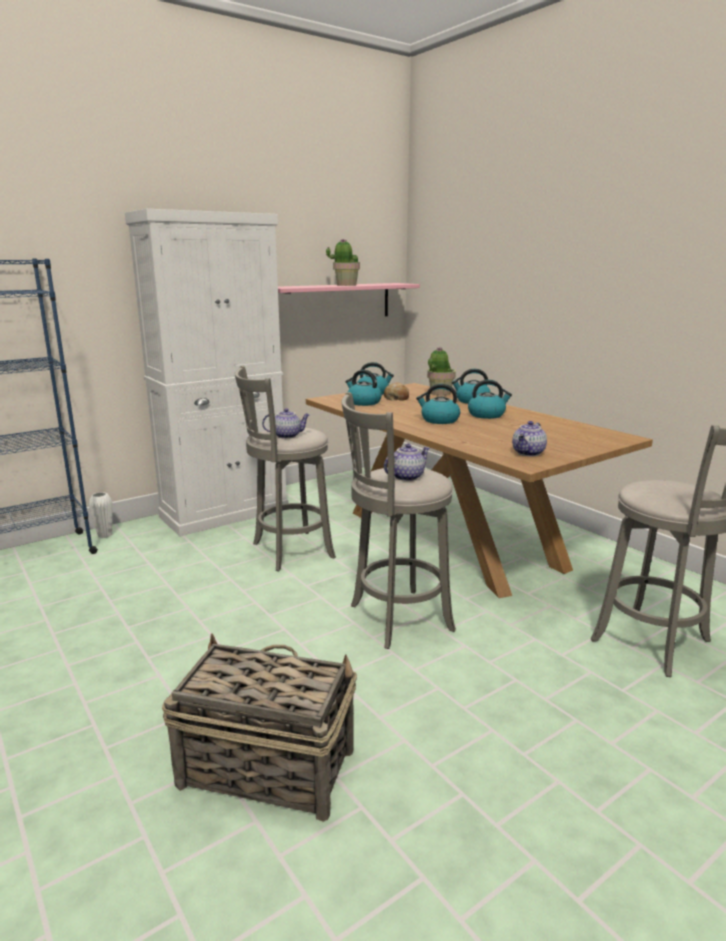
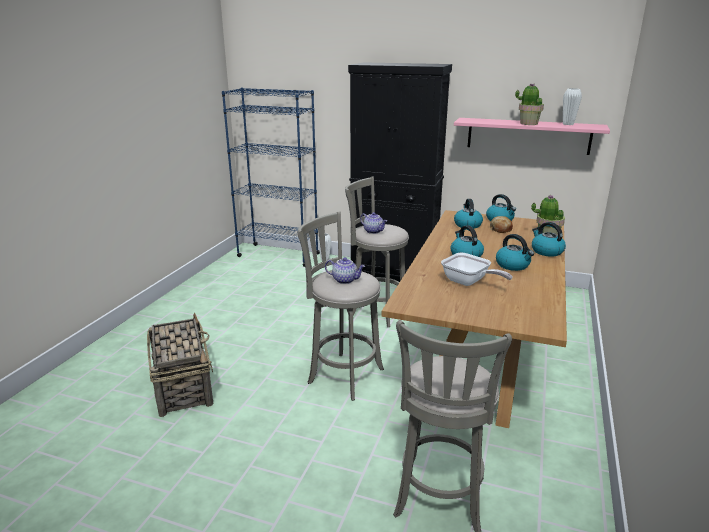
camera: 55 degrees right, 5 degrees up
(225, 513) = (394, 273): white cabinet -> black cabinet
(374, 284) = (568, 124): none -> white vase
(505, 434) = (468, 282): none -> frying pan
(529, 453) = (430, 300): teapot -> none

